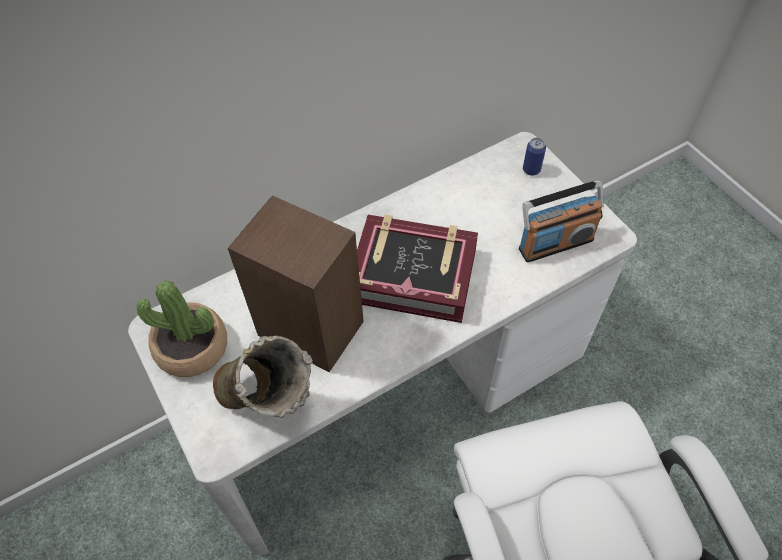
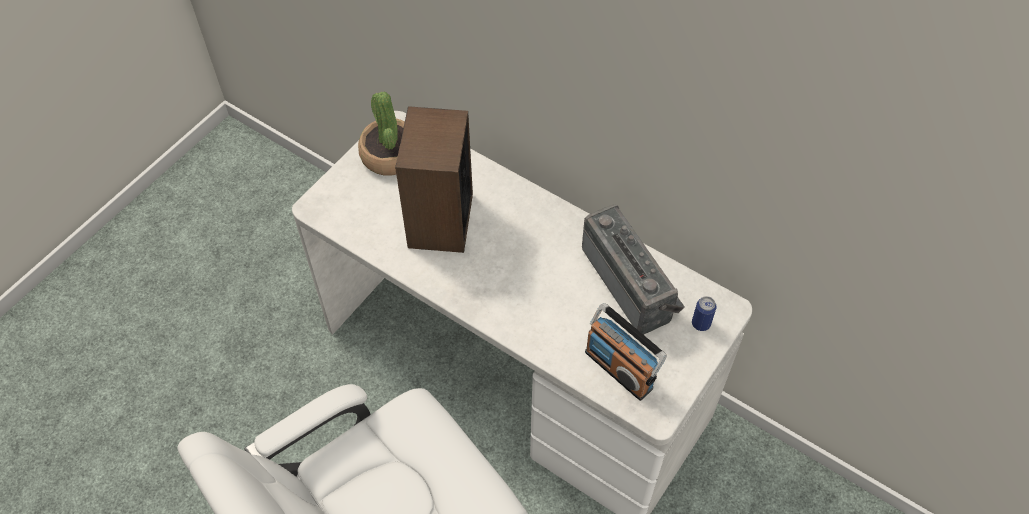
camera: 65 degrees right, 0 degrees up
(270, 407) = (362, 223): beige vase -> none
(413, 274) = (527, 270): book -> none
(466, 200) = (631, 282): none -> radio

